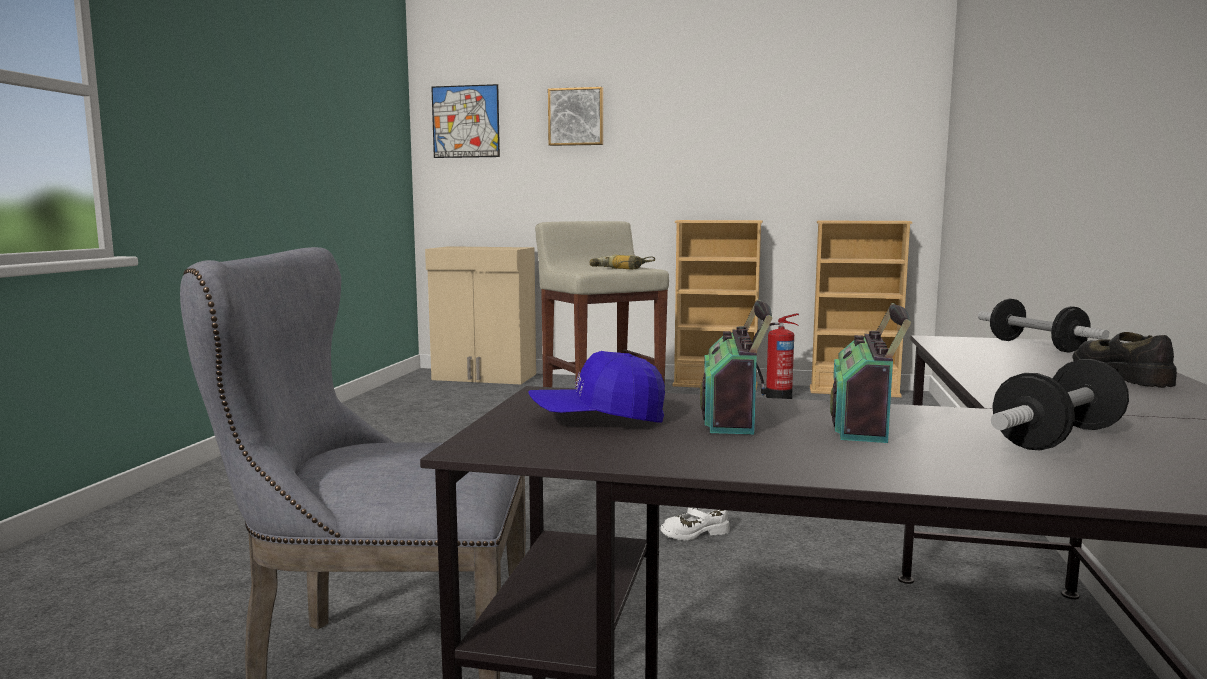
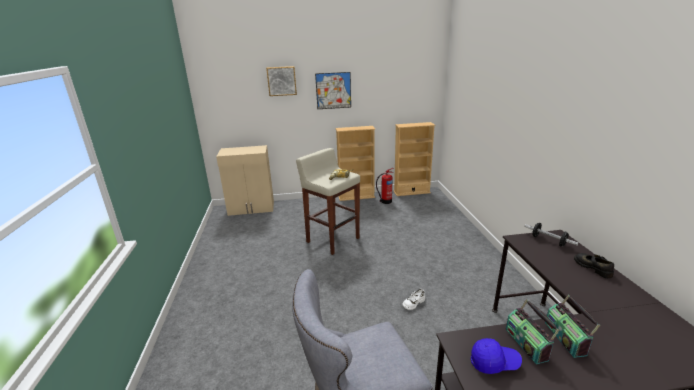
camera: 20 degrees left, 15 degrees up
(465, 121) = (222, 85): picture -> picture (333, 90)
(598, 419) = (494, 362): blue cap -> blue cap turned 150 degrees counterclockwise
(1058, 438) = (621, 336): dumbbell -> none

